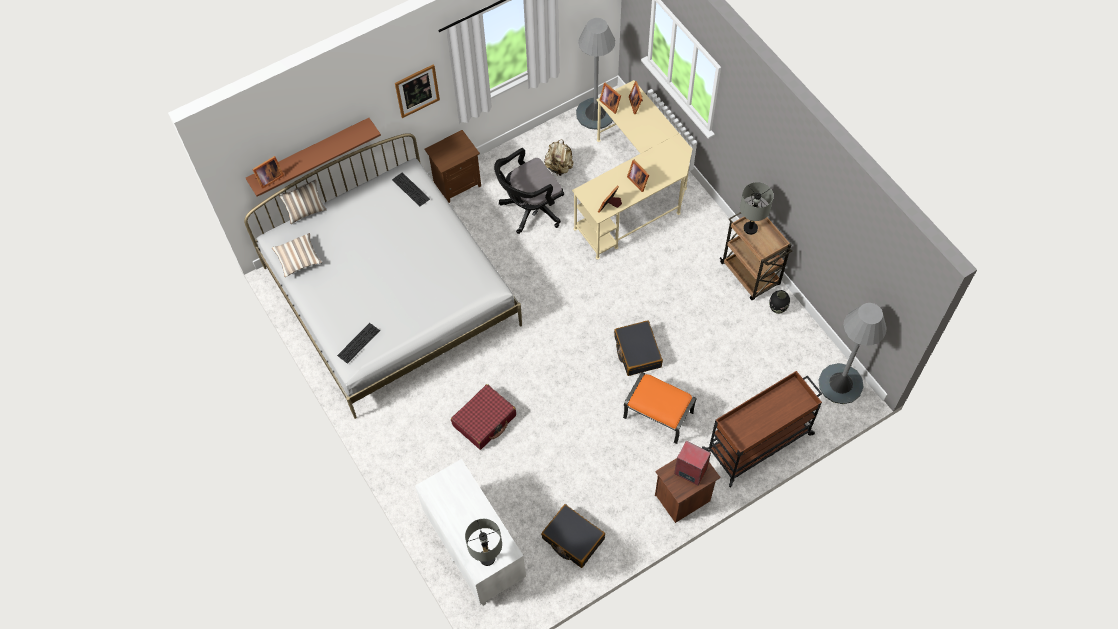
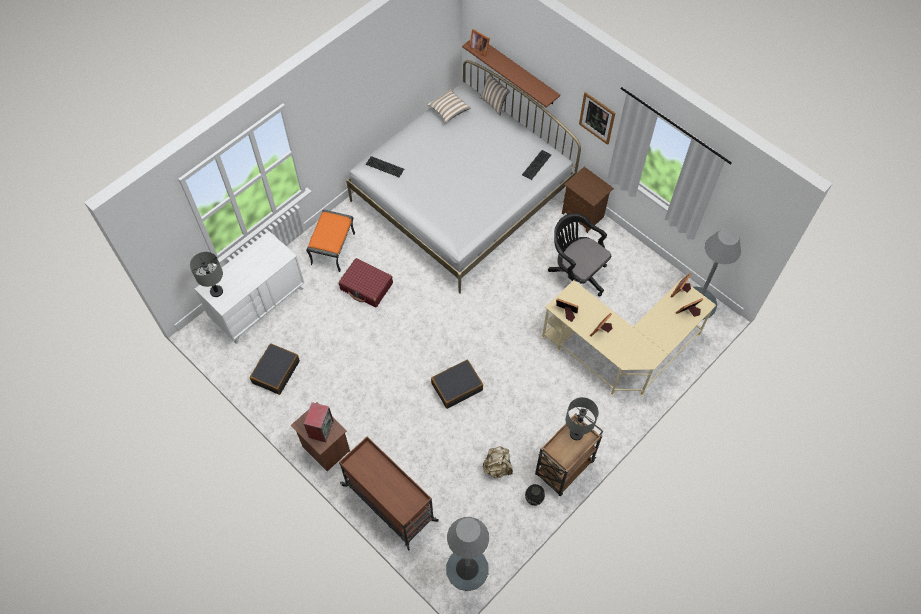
camera: 75 degrees right, 0 degrees up
(559, 167) = (628, 287): beige backpack -> beige backpack (497, 467)
(657, 415) = (399, 414): orange ottoman -> orange ottoman (332, 248)

